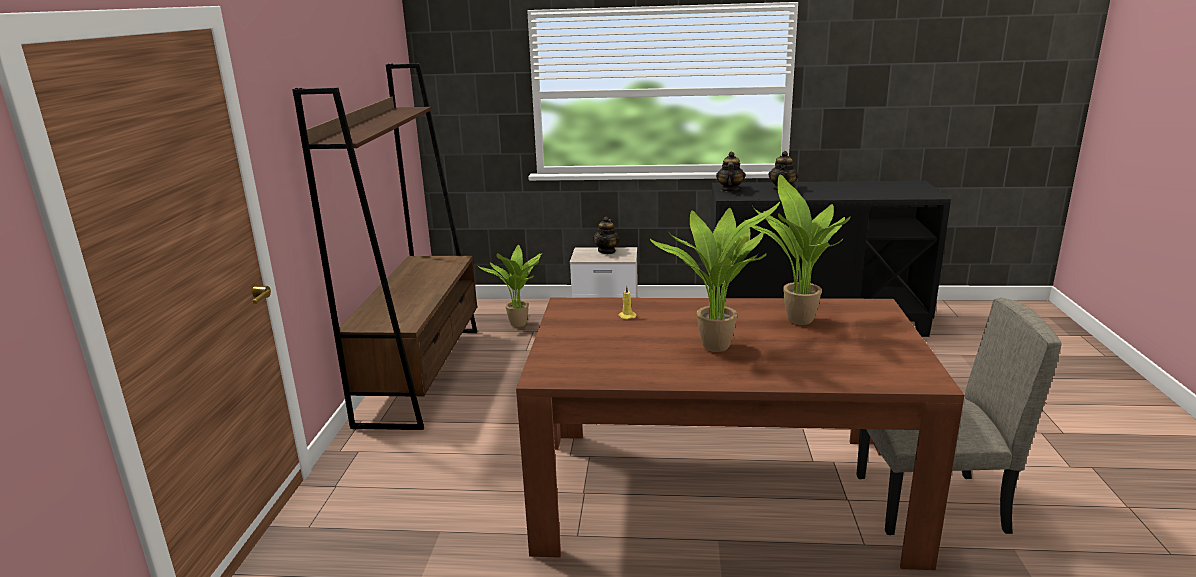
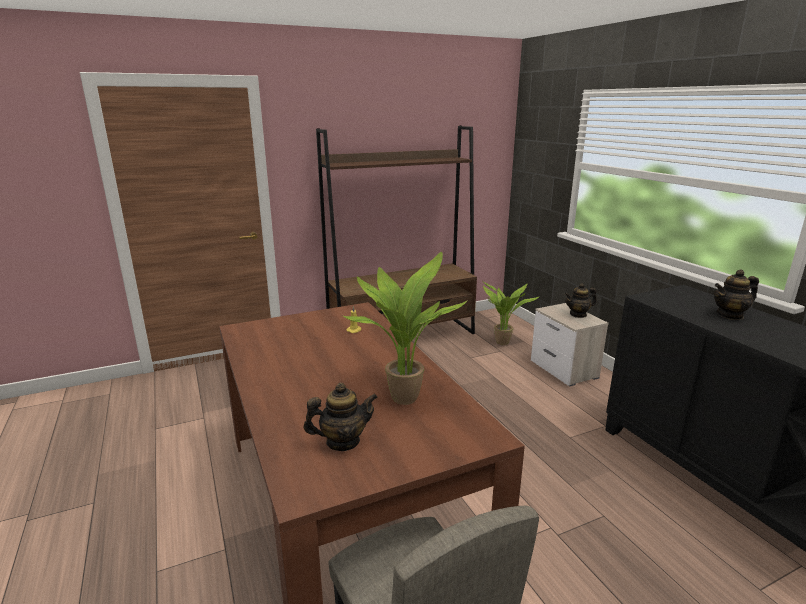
camera: 60 degrees right, 0 degrees up
(716, 345) = (322, 372): potted plant -> none
(730, 190) = (673, 294): teapot -> teapot (342, 442)

